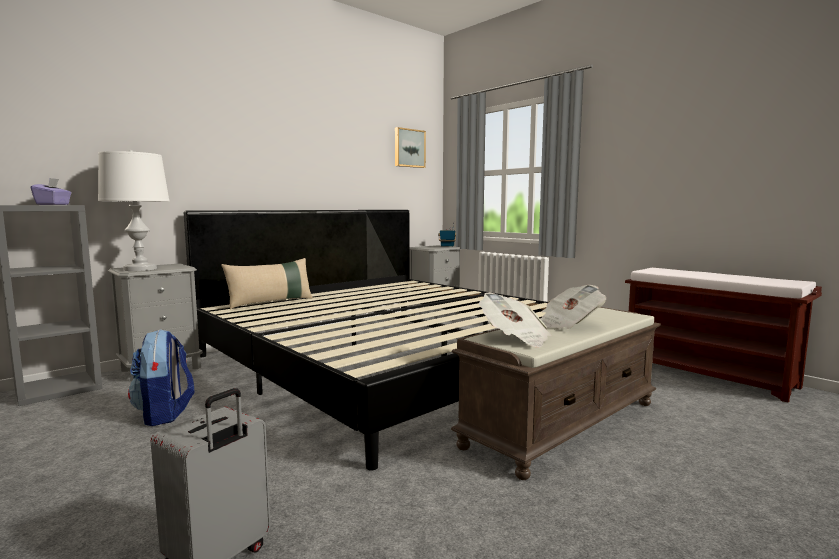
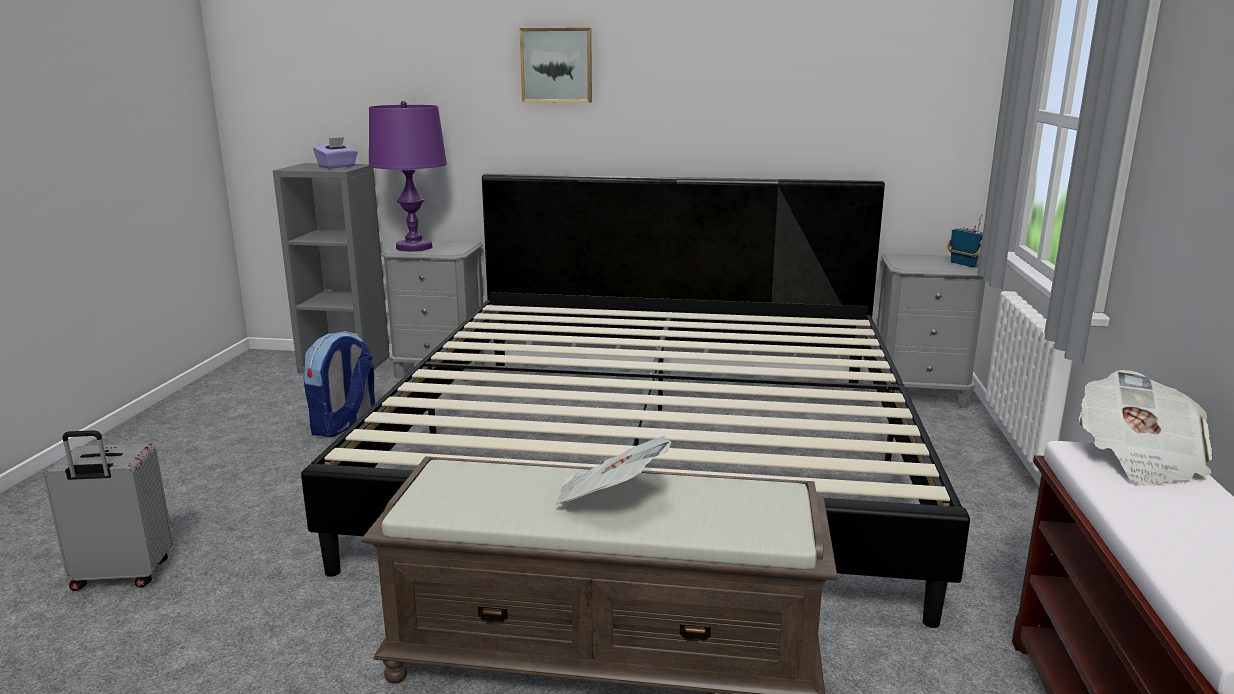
camera: 50 degrees right, 10 degrees up
(140, 269) = (414, 247): white table lamp -> purple table lamp
(270, 302) = (565, 315): beige pillow -> none
(409, 148) = (911, 54): picture -> picture (557, 65)
(515, 338) = (466, 486): newspaper -> newspaper (1138, 459)

